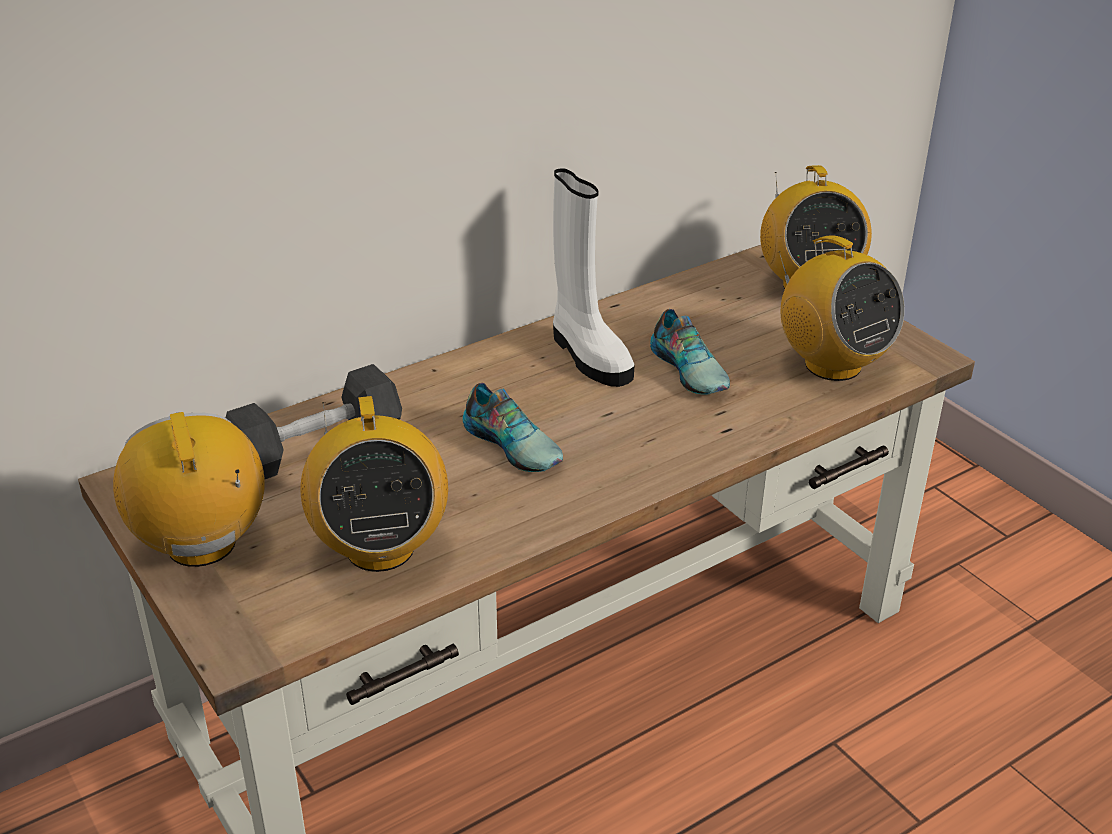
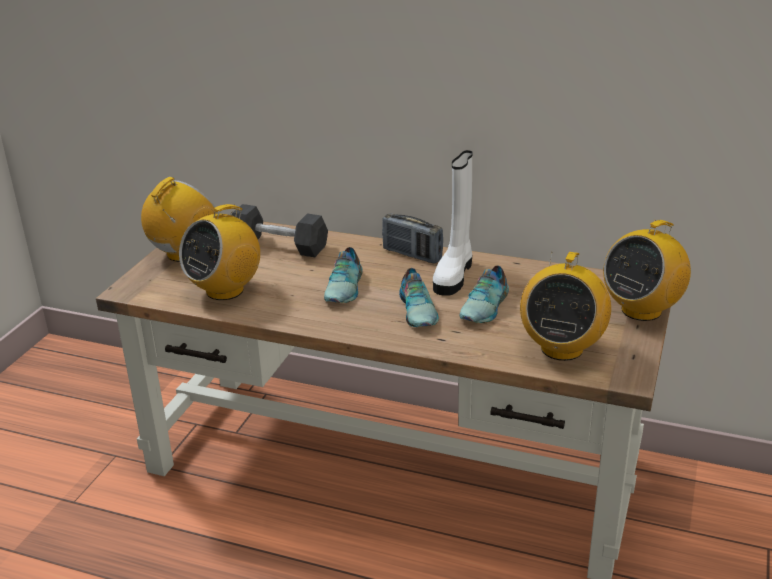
camera: 55 degrees right, 5 degrees down
(497, 360) = (412, 255): none -> radio
(641, 415) = (419, 310): none -> shoe

